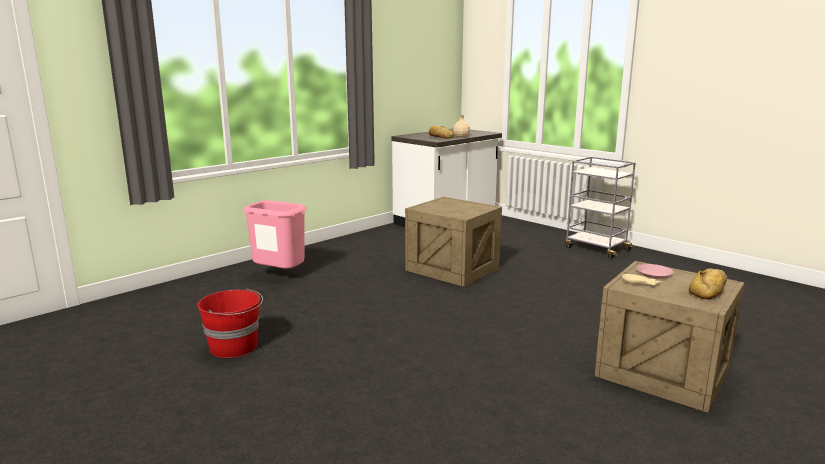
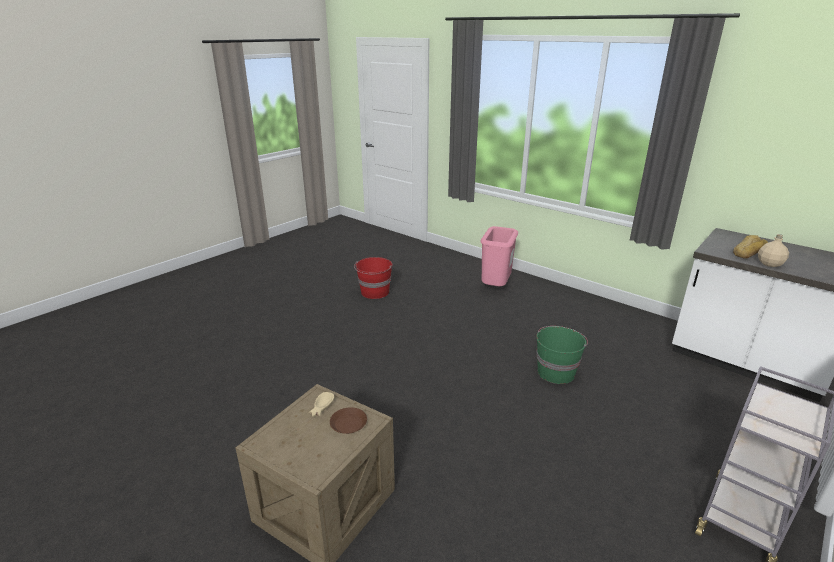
camera: 85 degrees right, 10 degrees up
(453, 269) = (556, 372): crate -> green bucket
(654, 274) = (348, 423): pink plate -> brown plate
(709, 289) = (298, 455): bread -> none

